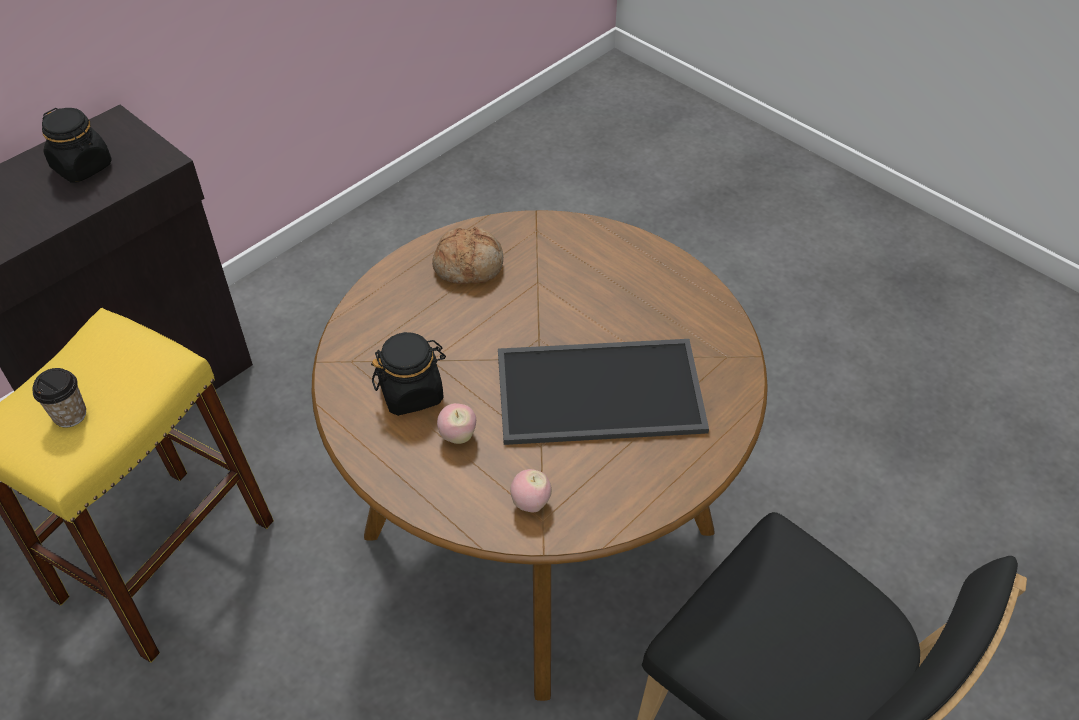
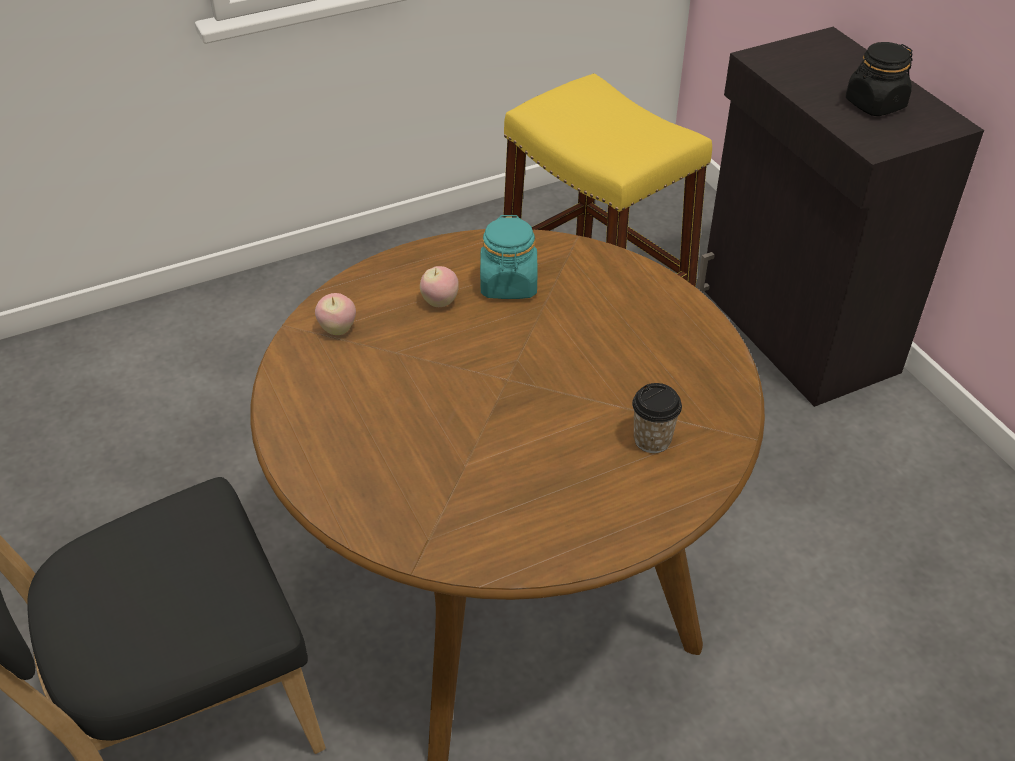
camera: 110 degrees right, 5 degrees down
(70, 415) = (587, 118): cup -> cup (652, 440)
(412, 392) = (509, 284): black jar -> turquoise jar
(469, 265) = (674, 359): bread -> none
(598, 394) = (435, 409): tray -> none

